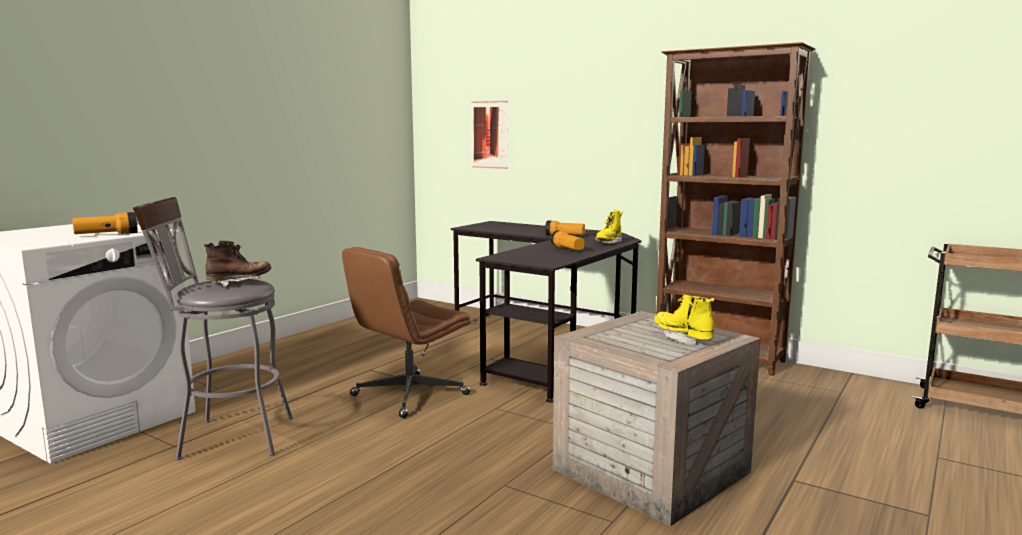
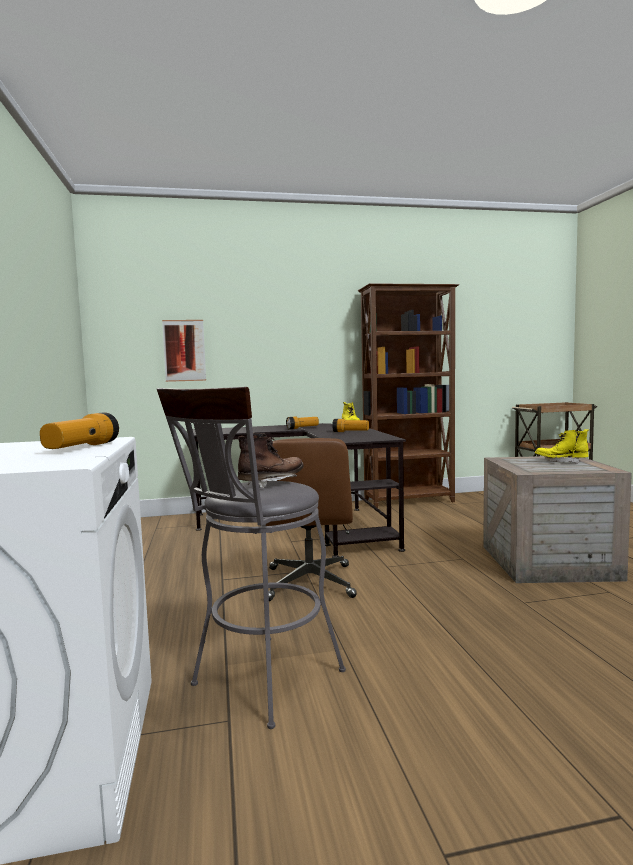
camera: 45 degrees left, 5 degrees down
(239, 283) = (272, 483): brown boot -> brown boot turned 45 degrees clockwise

